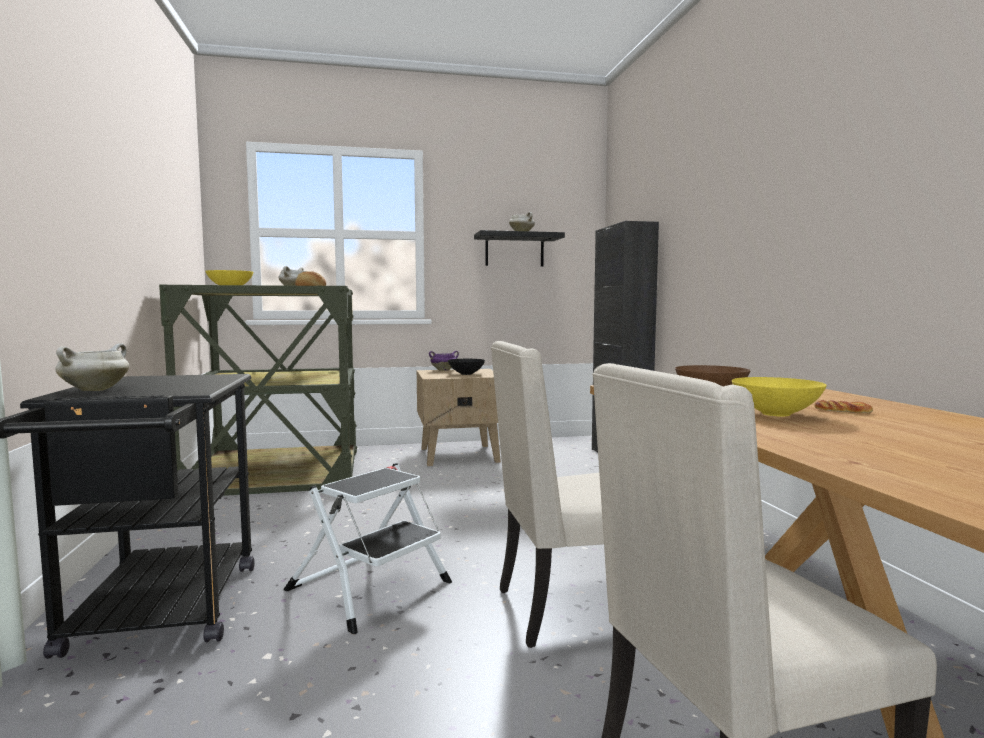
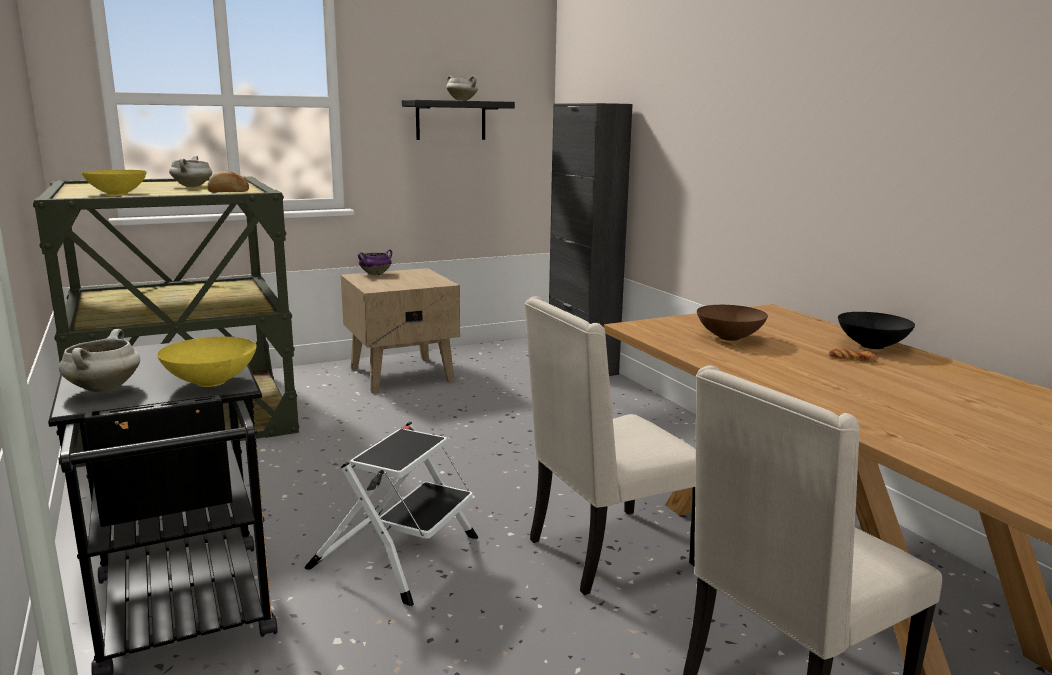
camera: 15 degrees left, 10 degrees up
(466, 374) = (408, 280): black bowl -> black bowl (870, 345)
(774, 413) = (800, 367): yellow bowl -> yellow bowl (210, 382)

